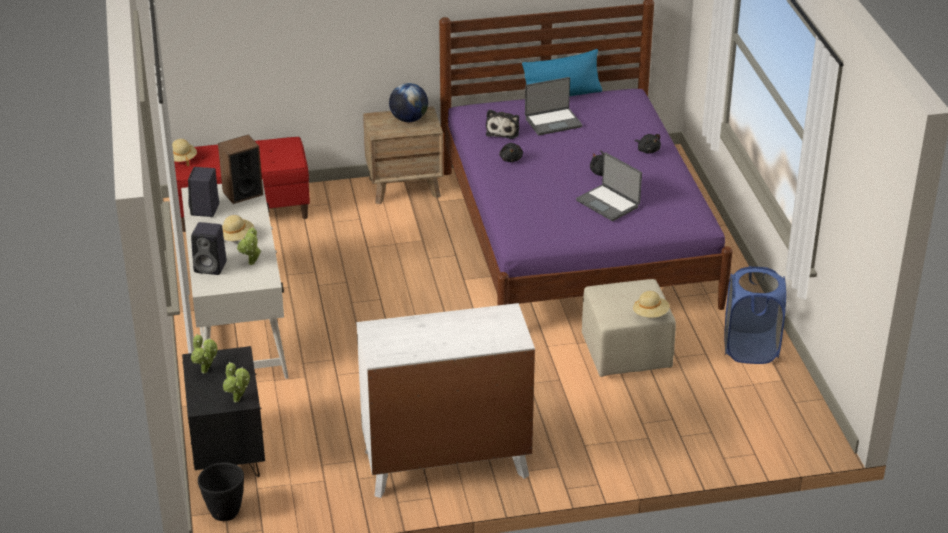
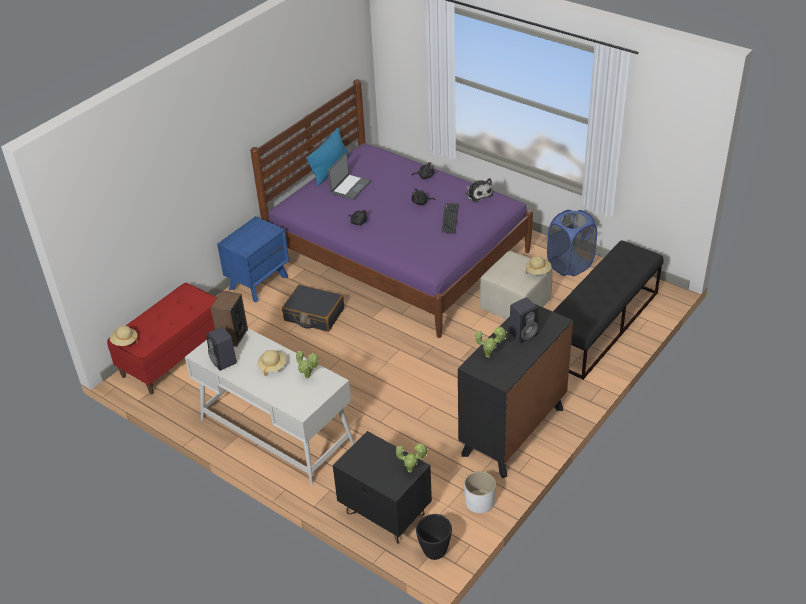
camera: 40 degrees left, 5 degrees up
(206, 372) = (365, 466): potted plant -> potted plant (490, 355)
(211, 267) = (285, 395): black speaker -> black speaker (523, 333)
(324, 501) = (480, 501): none -> white planter
(405, 187) = (259, 282): brown nightstand -> blue nightstand
(409, 119) = (252, 232): globe -> none
(413, 245) = (314, 315): none -> black suitcase
(446, 464) = (513, 431): white dresser -> black dresser
(503, 131) = (329, 208): plush toy -> plush toy (478, 194)
(608, 203) = (450, 218): laptop -> keyboard
(690, 427) = (600, 326): none -> black bench

